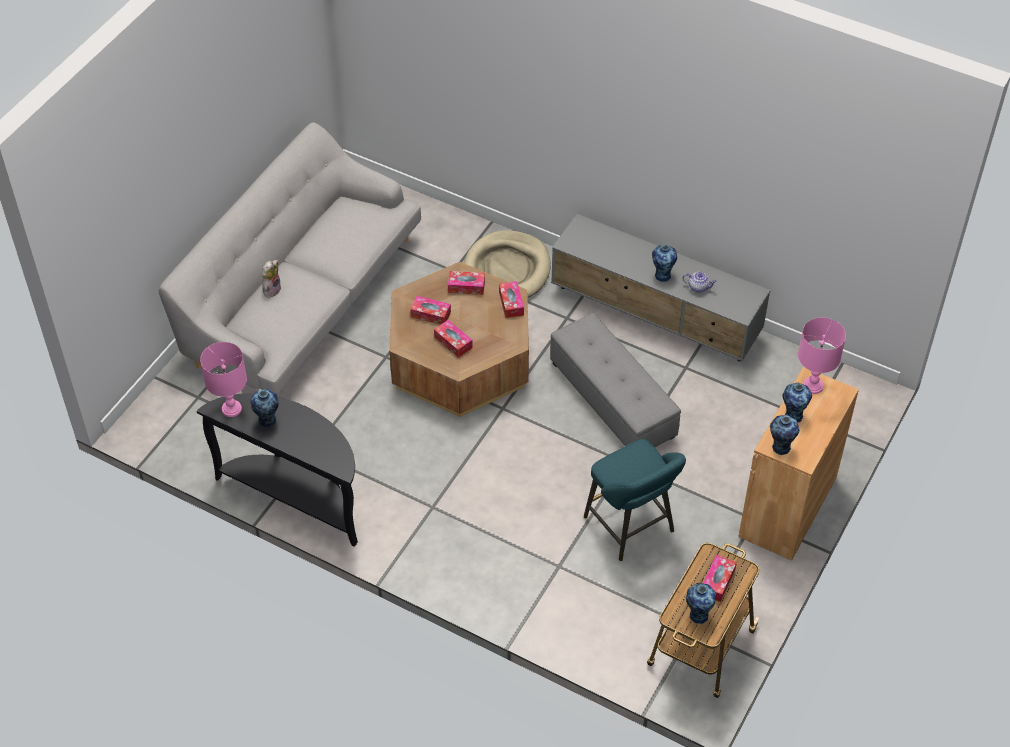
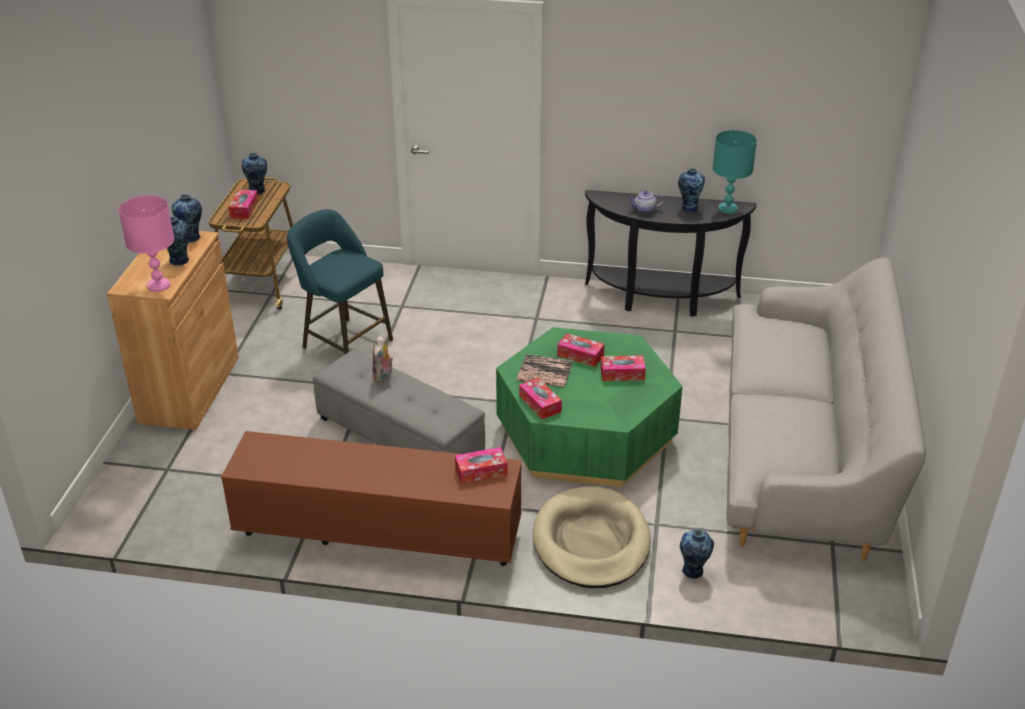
camera: 160 degrees right, 15 degrees down
(231, 409) = (728, 208): pink table lamp -> turquoise table lamp
(271, 289) = (810, 358): plush toy -> plush toy (383, 376)
(460, 359) = (585, 434): brown coffee table -> green coffee table
(466, 286) = (602, 408): tissue box -> tissue box (481, 471)
(491, 333) = (545, 372): none -> book
(656, 315) = (377, 535): grey tv stand -> brown tv stand
(662, 275) = (366, 460): vase -> vase (693, 572)
(699, 287) = (315, 457): teapot -> teapot (644, 210)

